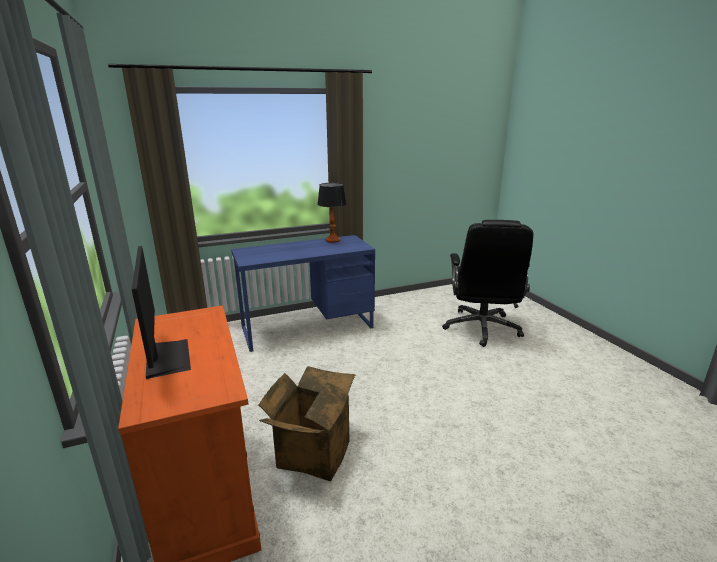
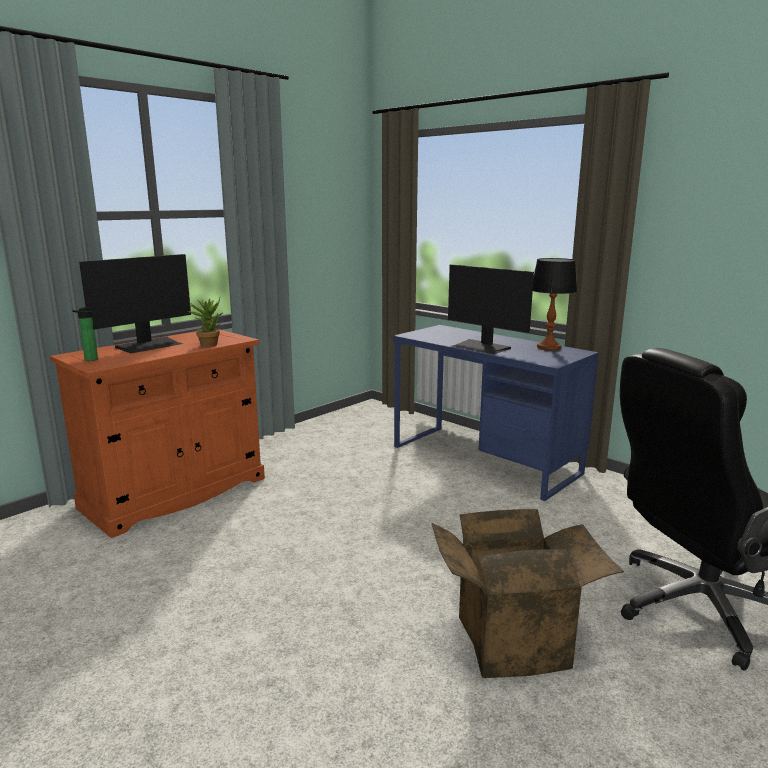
camera: 65 degrees right, 5 degrees down
(188, 396) = (89, 360): none -> bottle
(209, 327) = (209, 344): none -> potted plant
(310, 252) = (482, 347): none -> monitor
(311, 452) = (245, 527): cardboard box -> cardboard box (513, 637)

